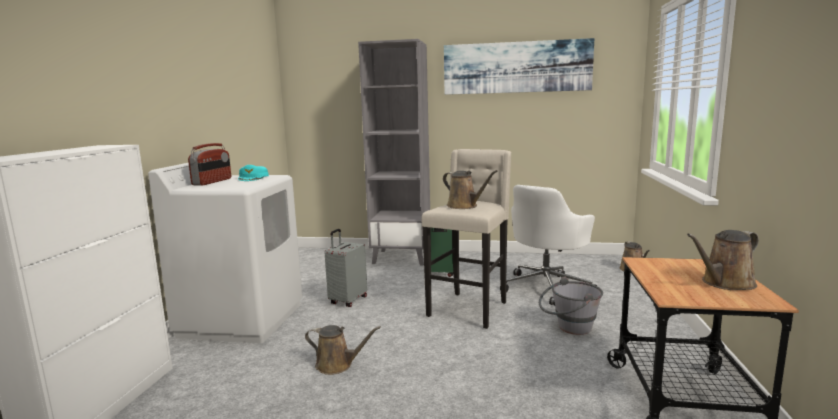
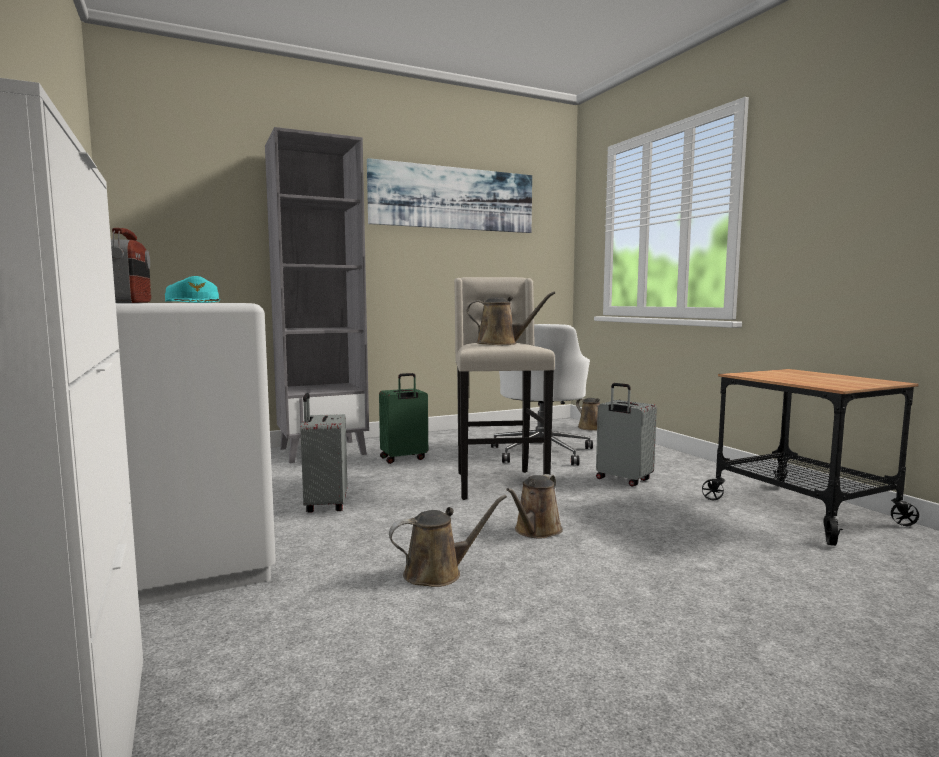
camera: 35 degrees left, 5 degrees down
(569, 328) = (623, 480): grey bucket -> grey suitcase
(725, 283) = (835, 378): brown watering can -> brown watering can (536, 531)

